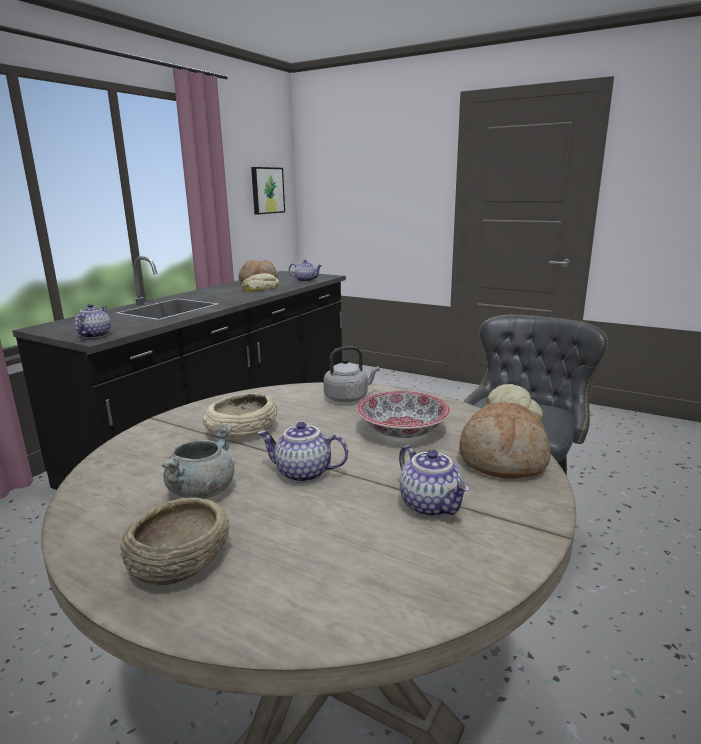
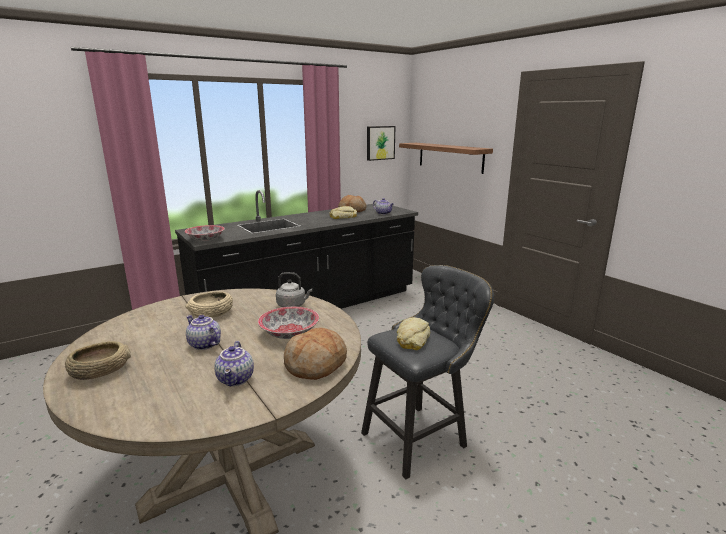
camera: 25 degrees right, 0 degrees up
(94, 335) = (205, 239): teapot -> bowl
(201, 490) = (150, 341): grey cooking pot -> none
(364, 205) = (450, 157): none -> shelf

